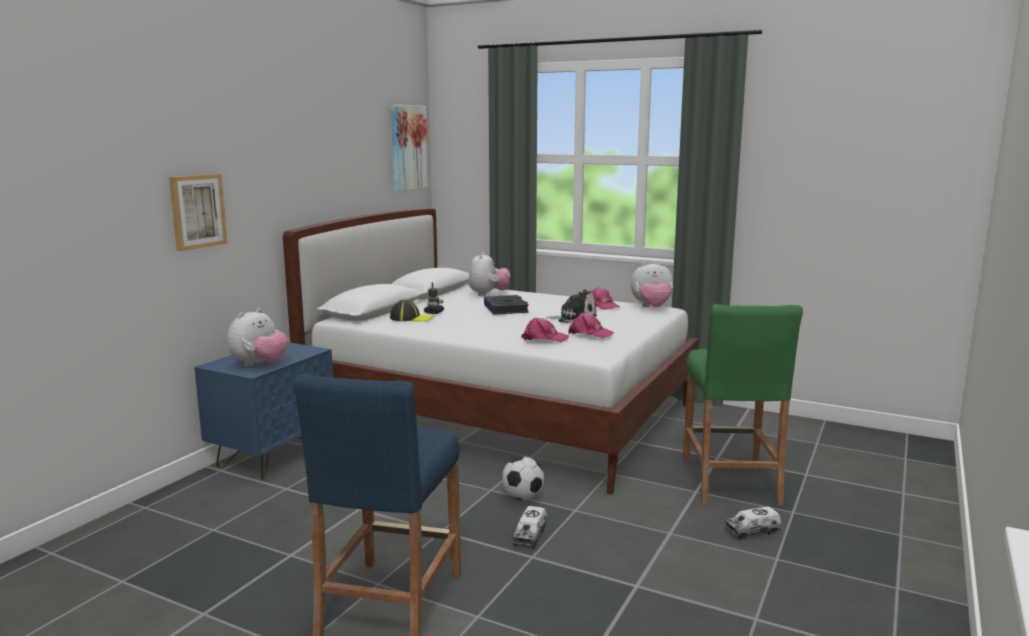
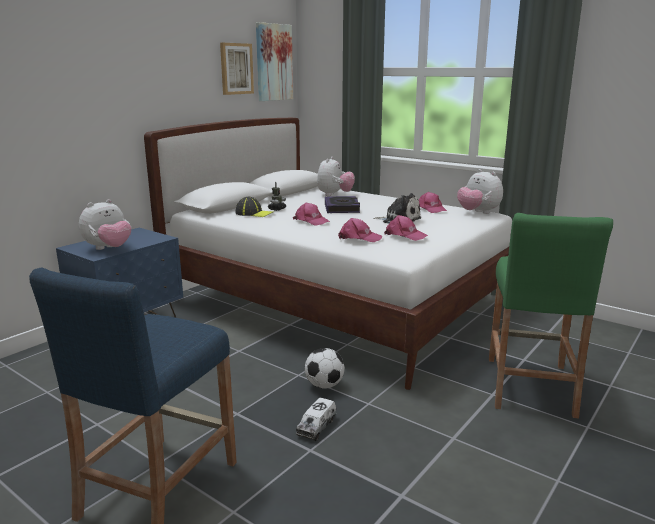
camera: 10 degrees right, 5 degrees up
(197, 211) = (55, 111): picture -> picture (236, 69)
(481, 323) = (311, 221): none -> pink cap
(652, 307) = (478, 212): plush toy -> plush toy turned 45 degrees clockwise
(752, 531) = (539, 445): toy truck -> none

